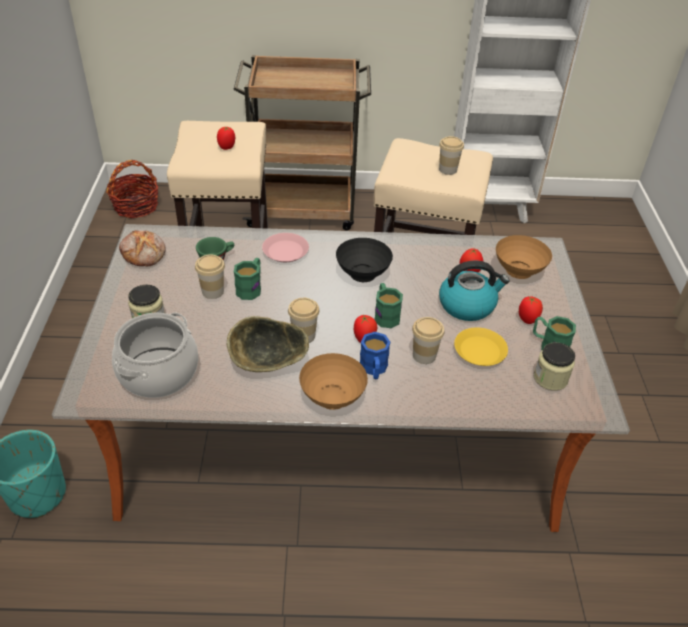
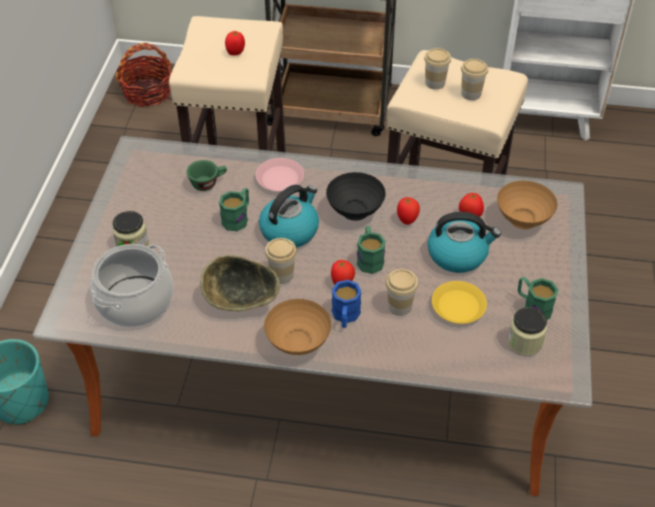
camera: 10 degrees right, 5 degrees up
(144, 254) = (136, 171): bread -> none
(212, 291) = (199, 219): cup -> cup (435, 83)
(303, 295) = (290, 230): none -> kettle
(527, 319) = (518, 275): tomato -> tomato (407, 220)

